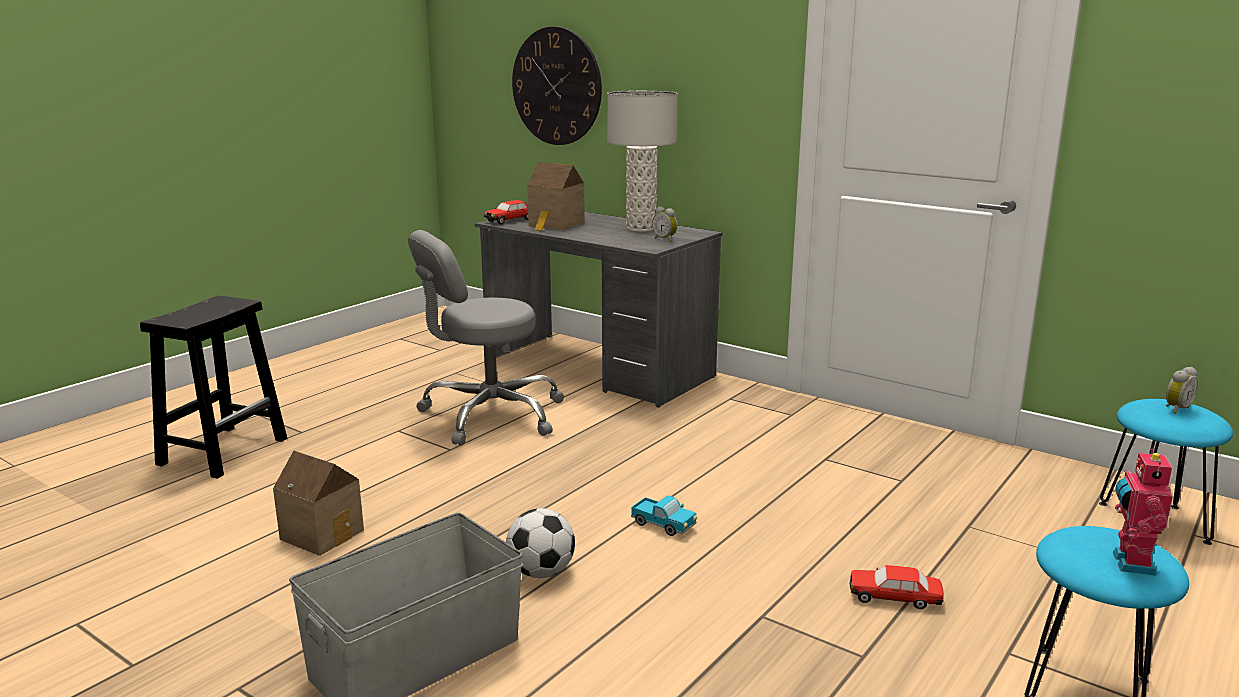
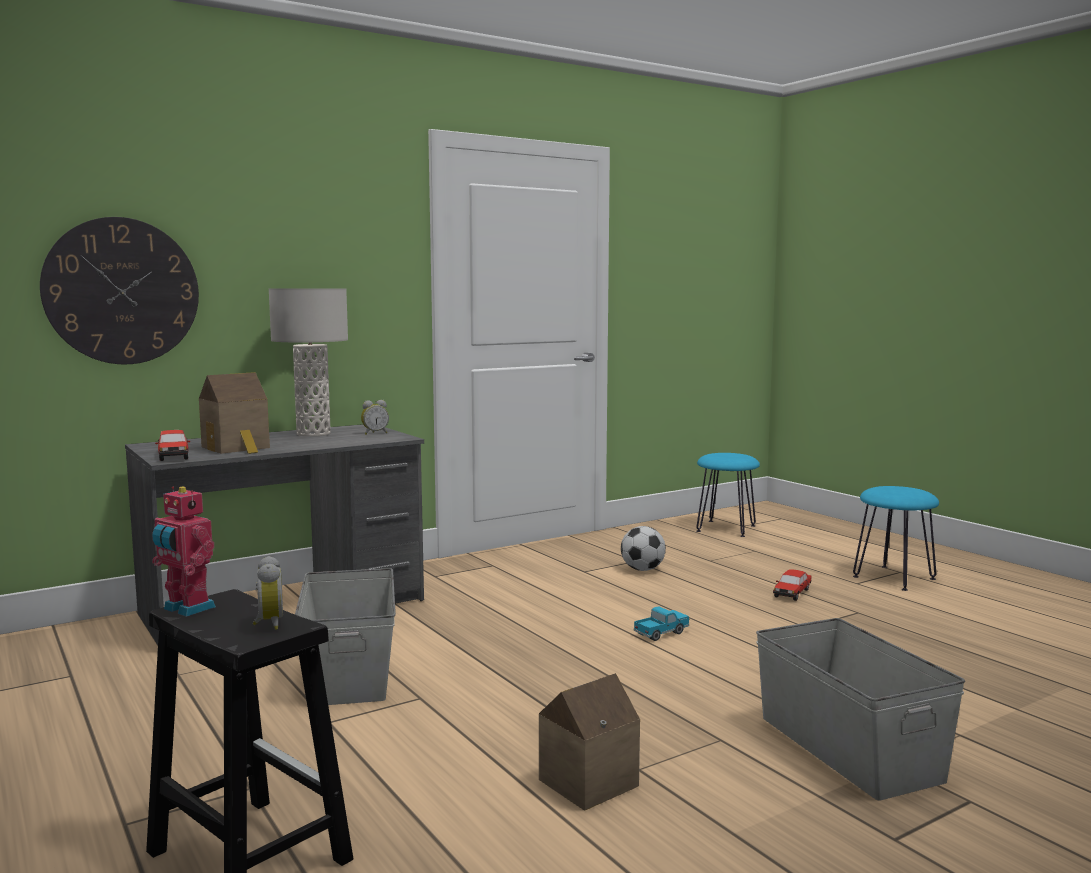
camera: 70 degrees left, 10 degrees down
(486, 417) = (348, 672): grey office chair -> grey storage box
(541, 572) = (720, 685): football -> football (642, 570)
(1130, 563) = (913, 490): toy robot -> toy robot (186, 609)
(1175, 409) = (726, 454): alarm clock -> alarm clock (268, 623)

